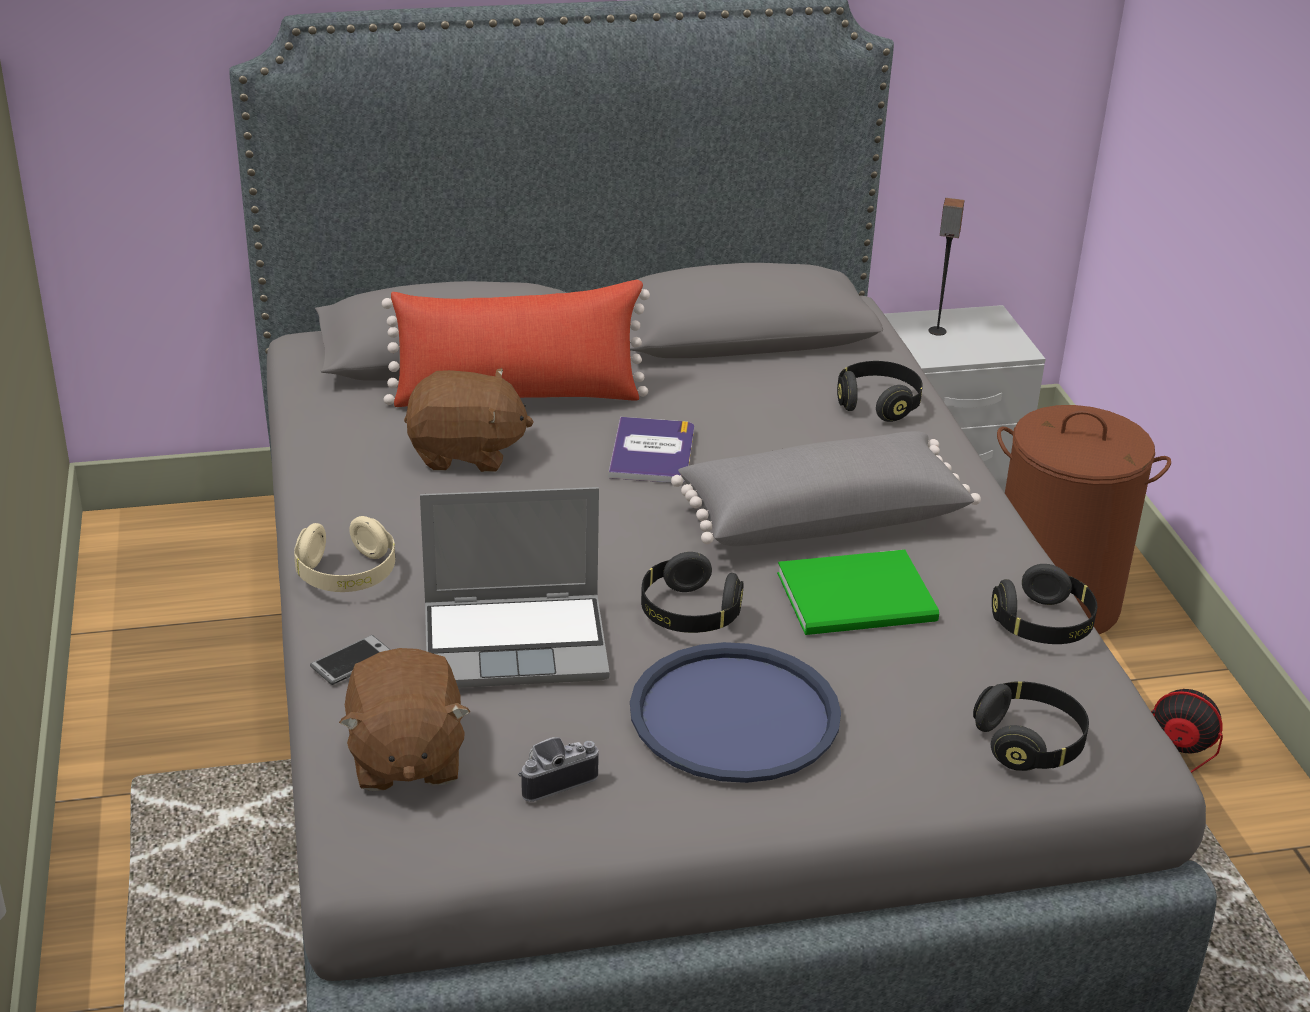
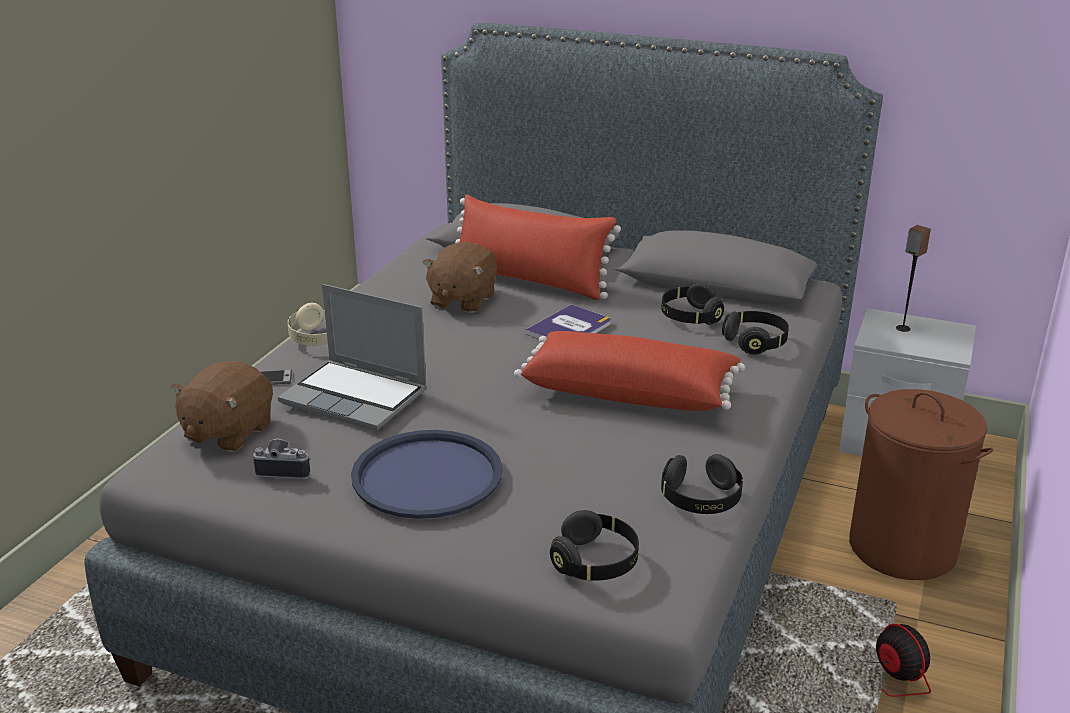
camera: 35 degrees right, 5 degrees down
(466, 453) = (462, 300): brown plush toy -> brown plush toy turned 75 degrees clockwise
(689, 614) = (474, 416): black headphones -> black headphones (690, 317)
(821, 517) = (629, 392): grey pillow -> red pillow
(861, 599) = (594, 443): green book -> none

